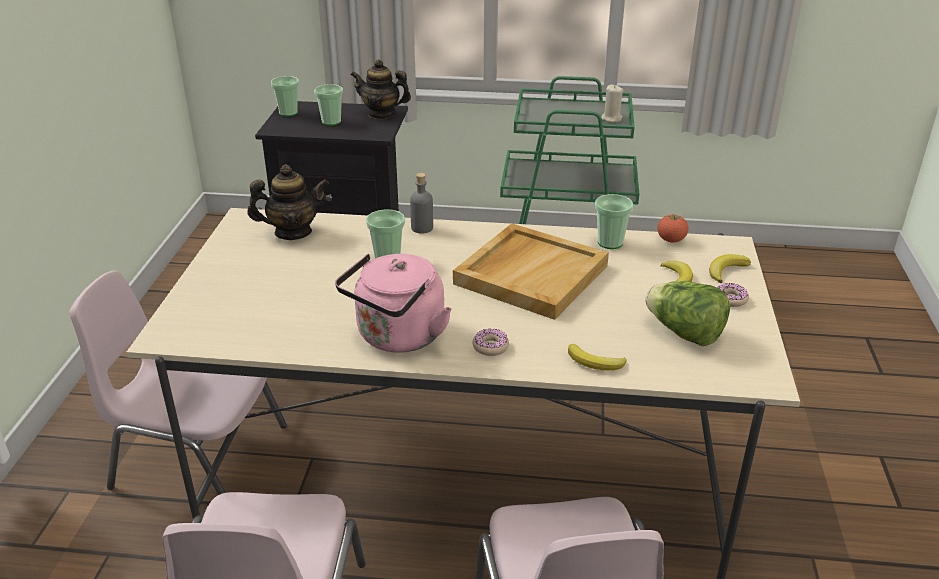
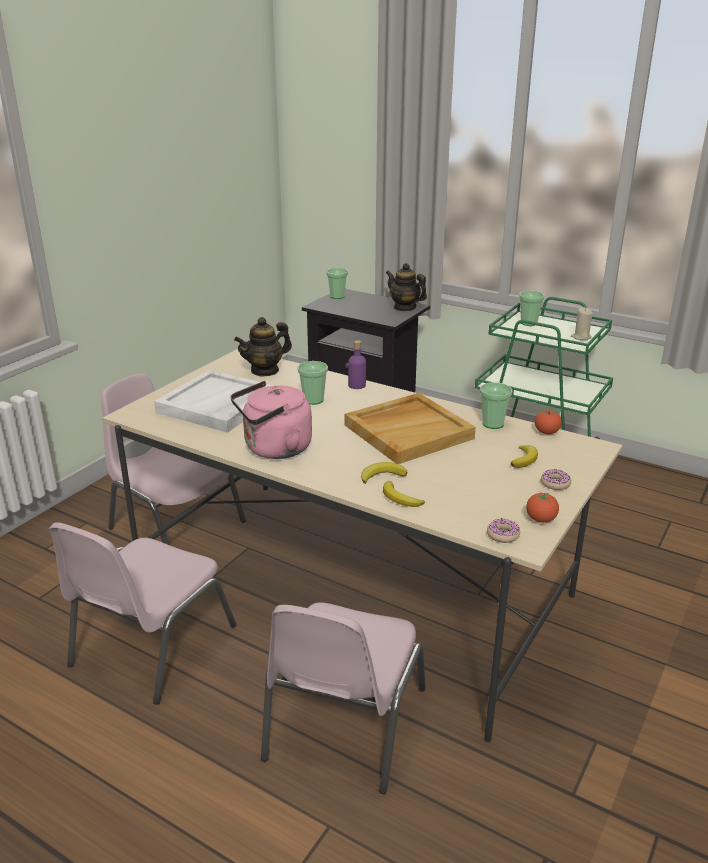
camera: 25 degrees right, 5 degrees down
(274, 294) = (218, 405): none -> white tray
(293, 232) = (265, 370): teapot -> teapot turned 135 degrees clockwise
(331, 122) = (362, 307): cup -> cup (528, 323)
(422, 228) = (357, 385): grey bottle -> purple bottle
(490, 347) = (333, 470): donut -> donut (503, 535)
(684, 333) = (491, 497): lettuce -> none
(726, 270) = (572, 463): banana -> banana (382, 475)
(753, 346) = (541, 519): none -> tomato

